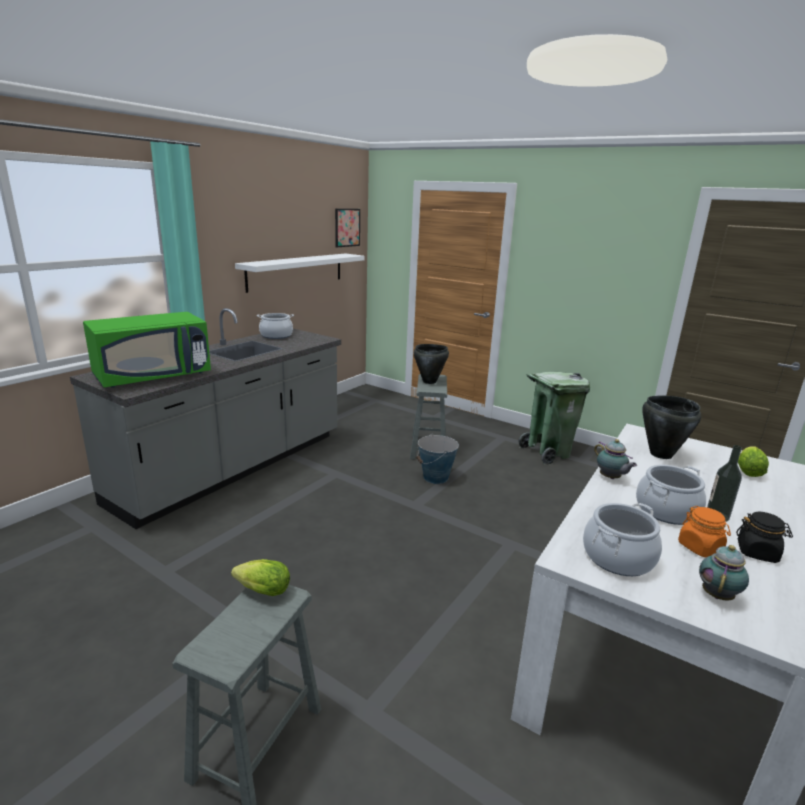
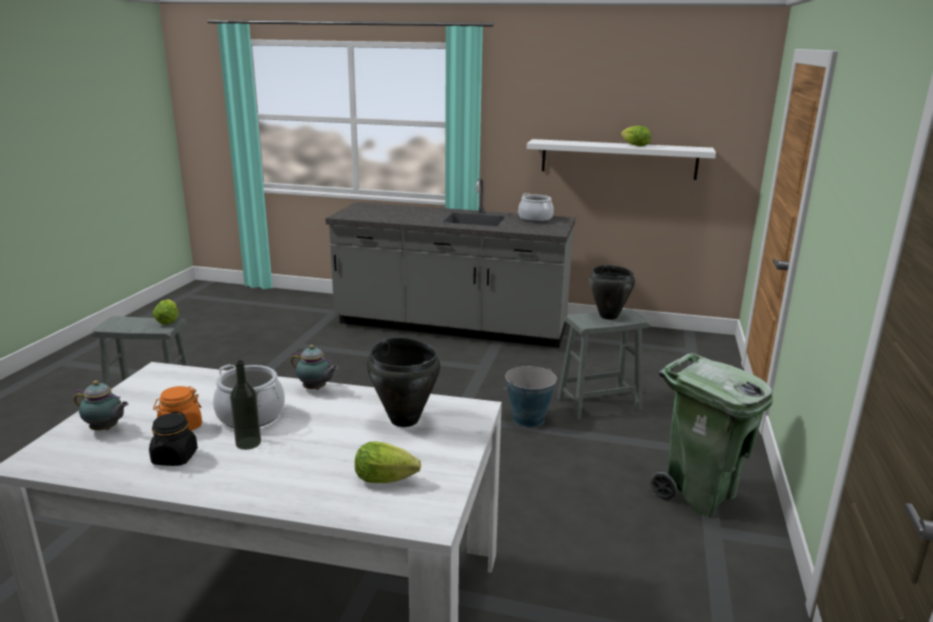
camera: 70 degrees right, 0 degrees up
(153, 376) = (376, 214): green microwave -> none
(314, 257) = (634, 145): none -> lettuce
(347, 227) = (722, 113): picture -> none
(610, 478) = (315, 389): teapot -> teapot turned 105 degrees counterclockwise
(617, 557) = (161, 390): cooking pot -> none

